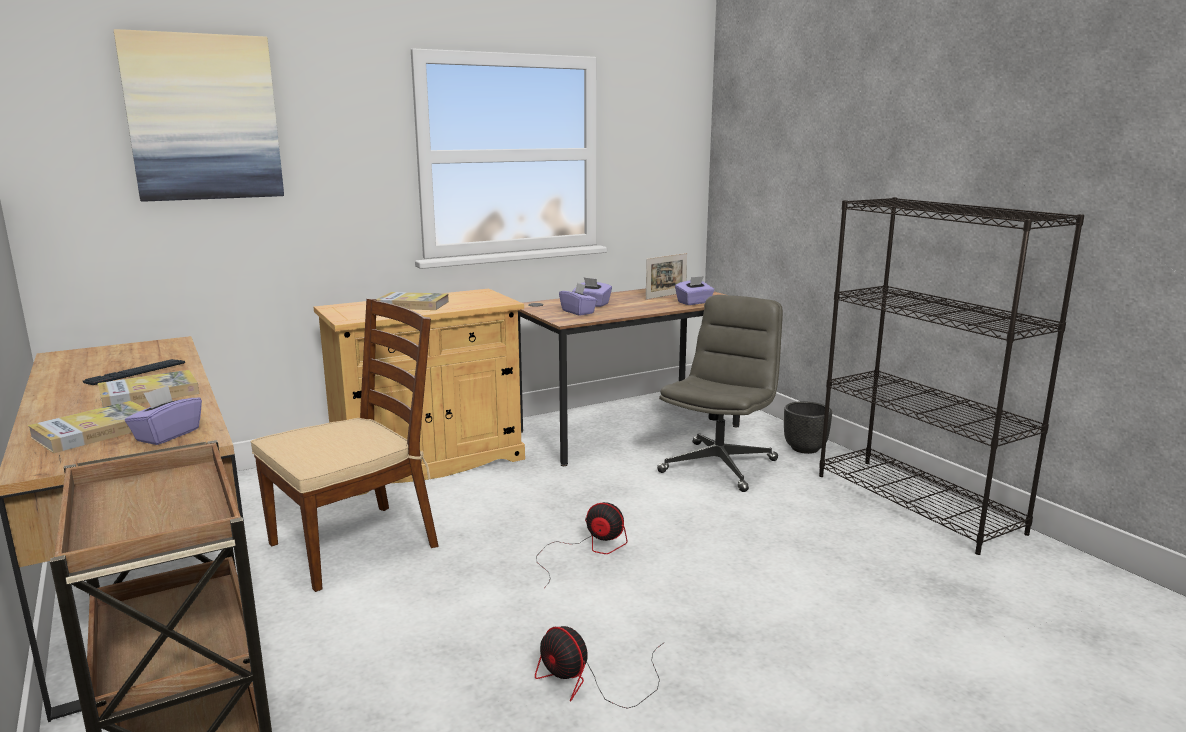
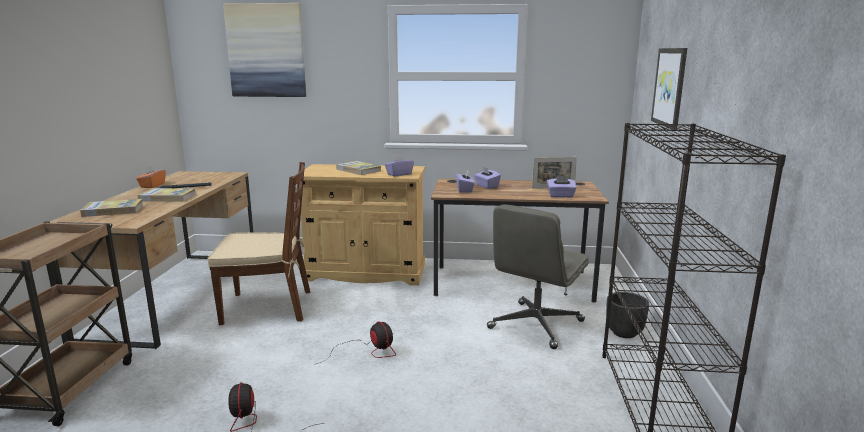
camera: 35 degrees right, 0 degrees up
(55, 383) = (152, 185): none -> orange tissue box
(167, 435) = (127, 218): purple tissue box -> purple tissue box (399, 174)
(718, 465) = (535, 325): grey office chair -> grey office chair turned 150 degrees clockwise
(811, 161) = (670, 87): none -> picture

